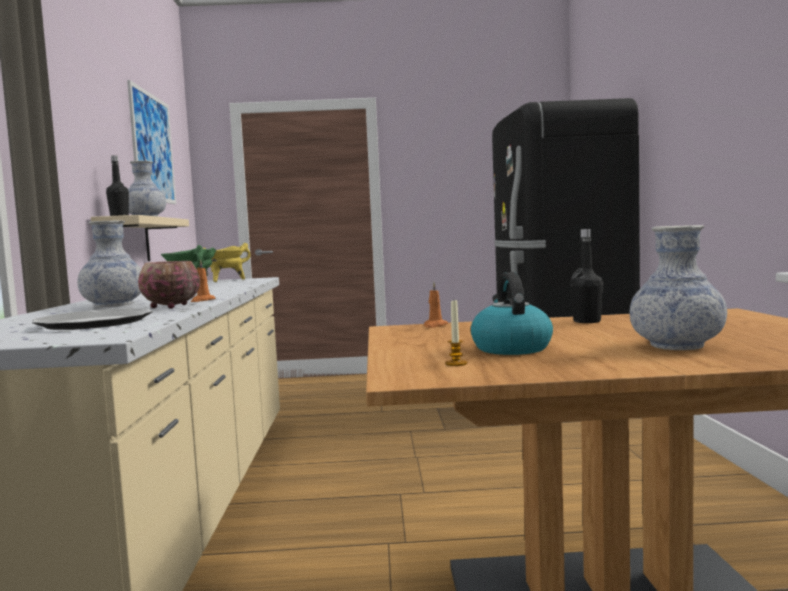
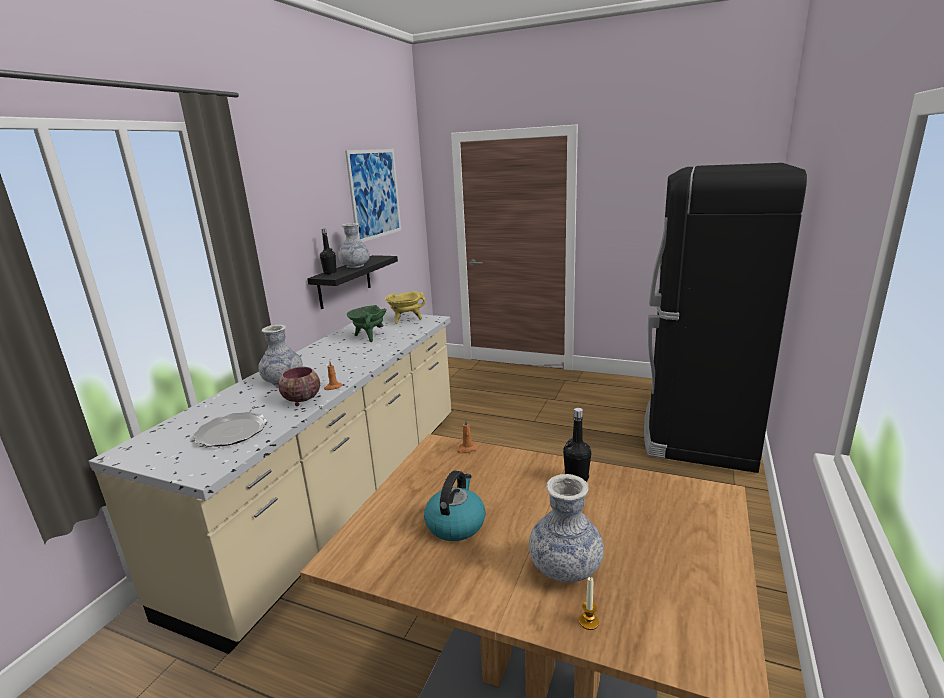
camera: 25 degrees right, 15 degrees up
(126, 241) = (344, 281): beige shelf -> black shelf
(456, 363) = (392, 542): candle -> candle (588, 622)

